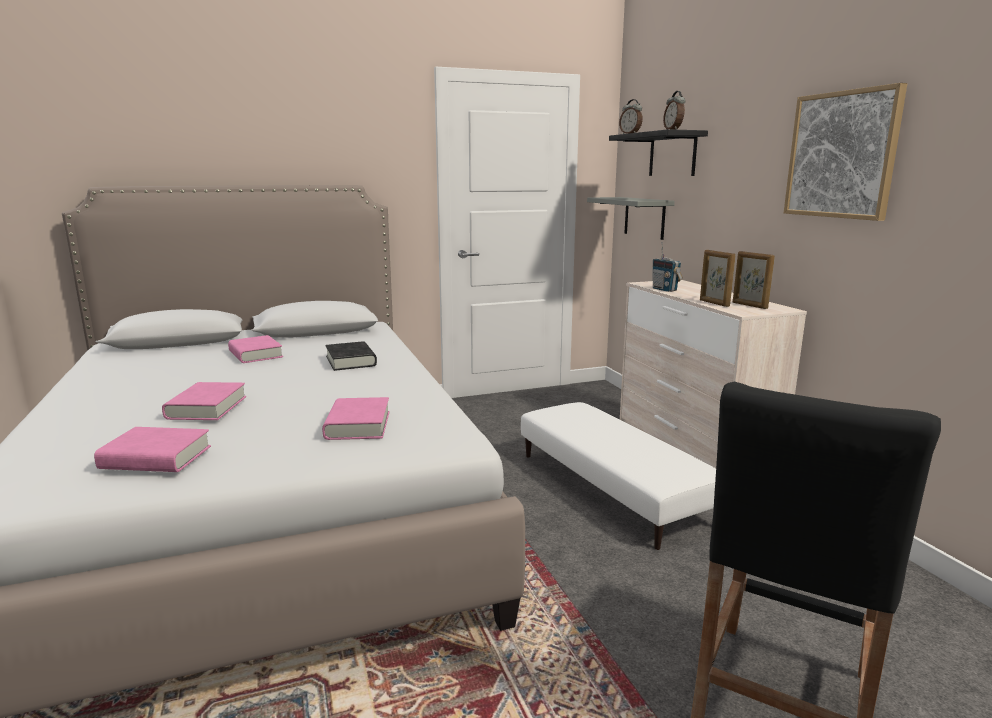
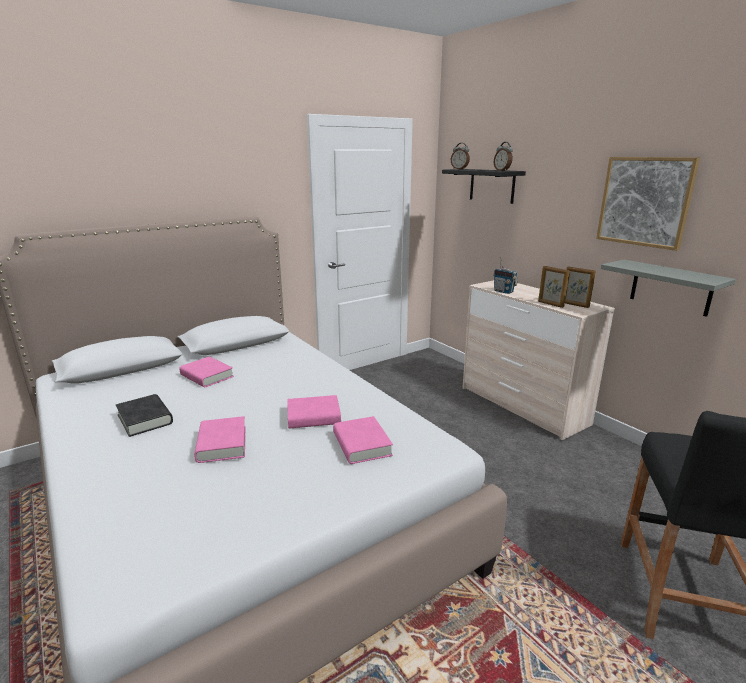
camera: 15 degrees left, 5 degrees up
(156, 458) = (230, 509): pink book -> pink book (313, 417)
(351, 361) = (295, 375): black book -> black book (145, 419)
(613, 488) = (487, 442): white ottoman -> none
(644, 217) = (465, 230): grey shelf -> grey shelf (671, 287)

